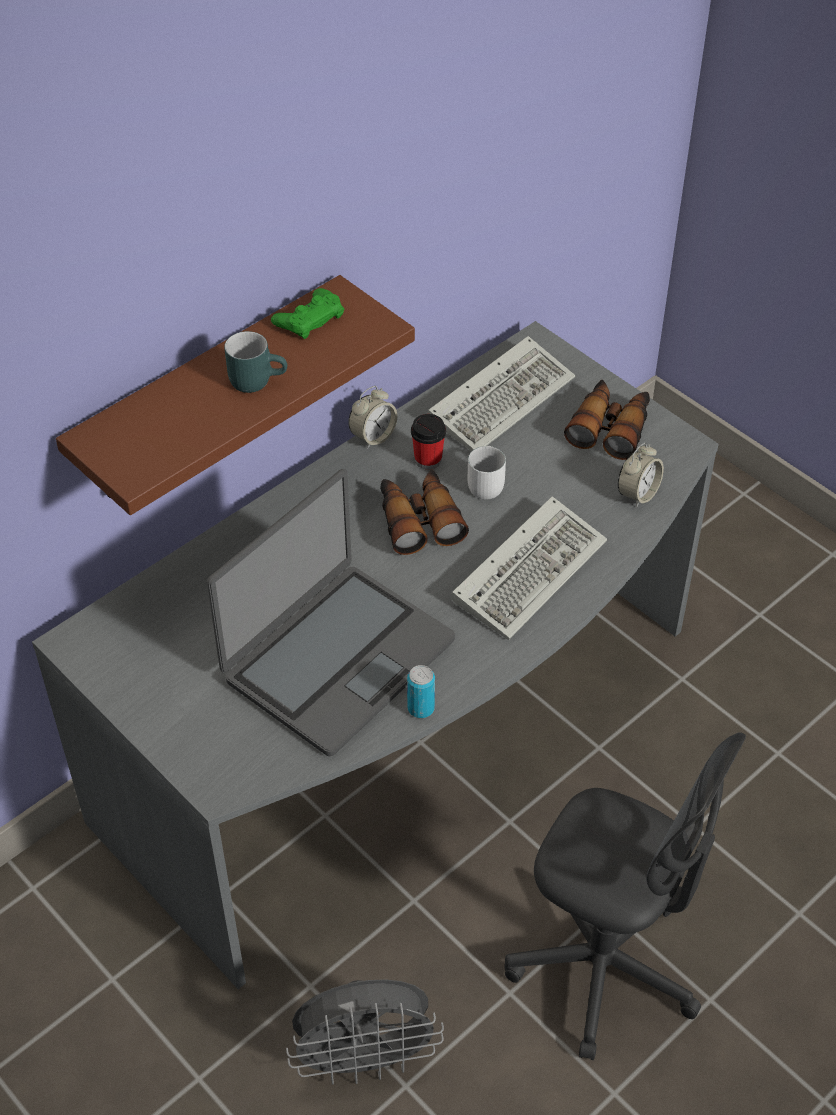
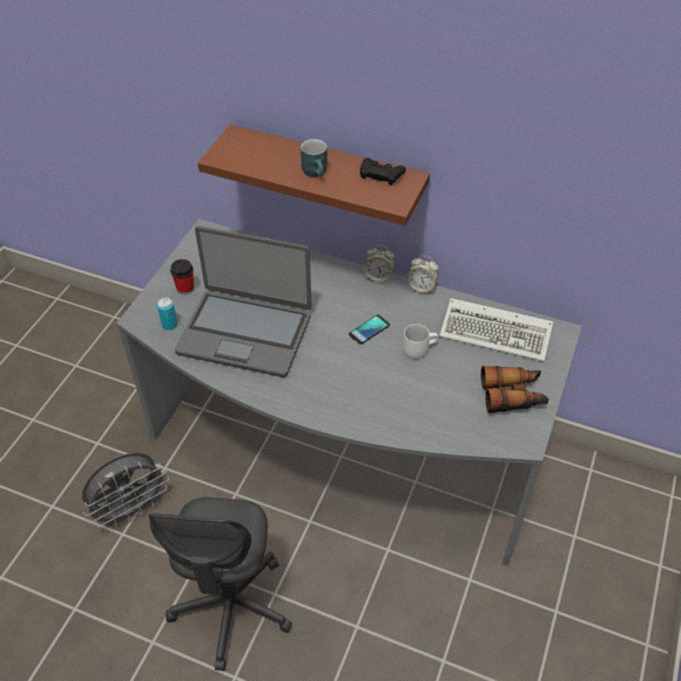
camera: 65 degrees right, 0 degrees up
(309, 319) = (381, 174): green game controller -> black game controller
(365, 1059) = (131, 509): grey fan -> grey fan turned 90 degrees counterclockwise
(419, 519) = (369, 330): binoculars -> phone
(421, 708) = (228, 380): can -> can (169, 324)
(428, 459) = (420, 317): cup -> cup (185, 288)
(530, 569) = (361, 394): keyboard -> none
(638, 494) = (461, 429): alarm clock -> alarm clock (378, 277)

